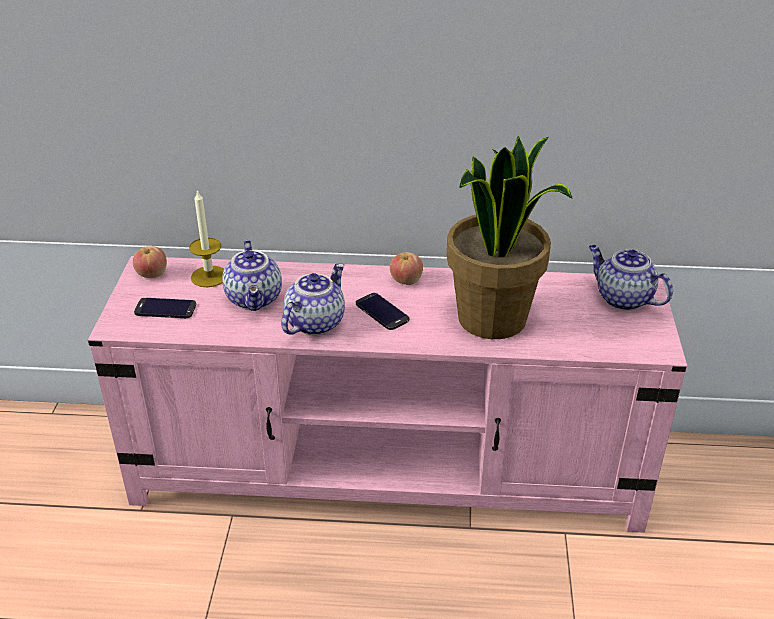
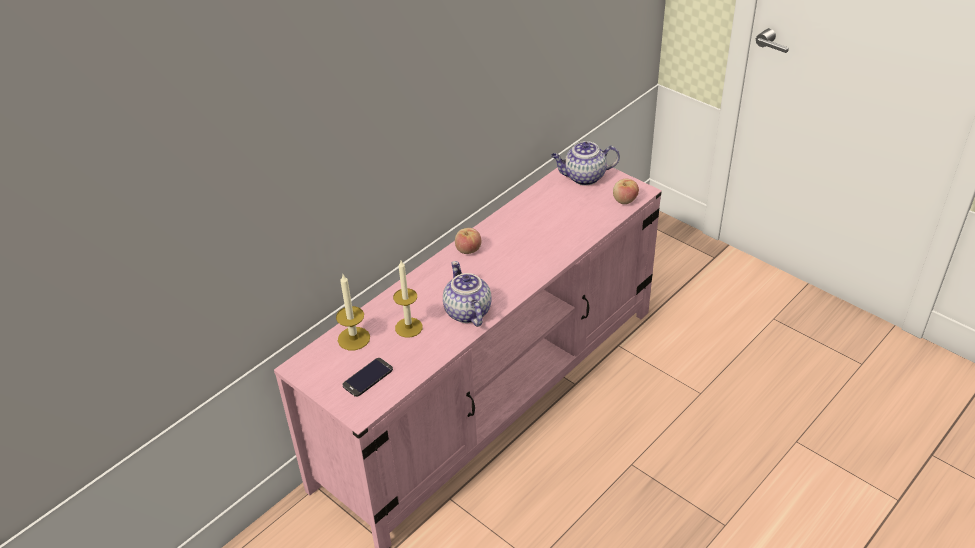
camera: 50 degrees left, 5 degrees up
(152, 274) = (314, 367): apple -> apple (624, 200)
(255, 299) = (408, 327): teapot -> candle
(382, 312) = (489, 277): phone -> none
(493, 319) = (548, 235): potted plant -> none

